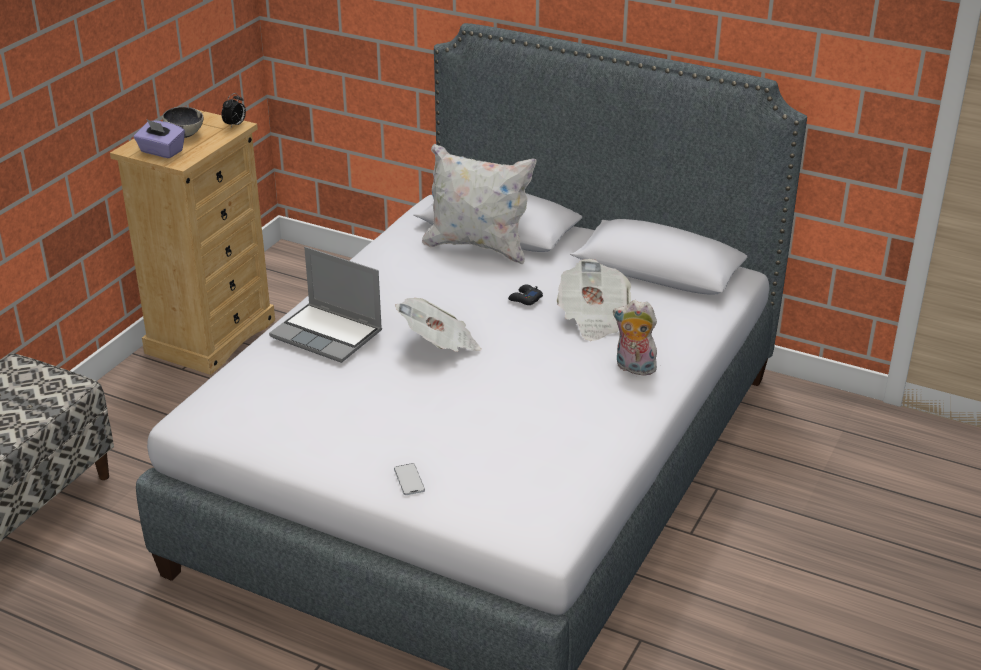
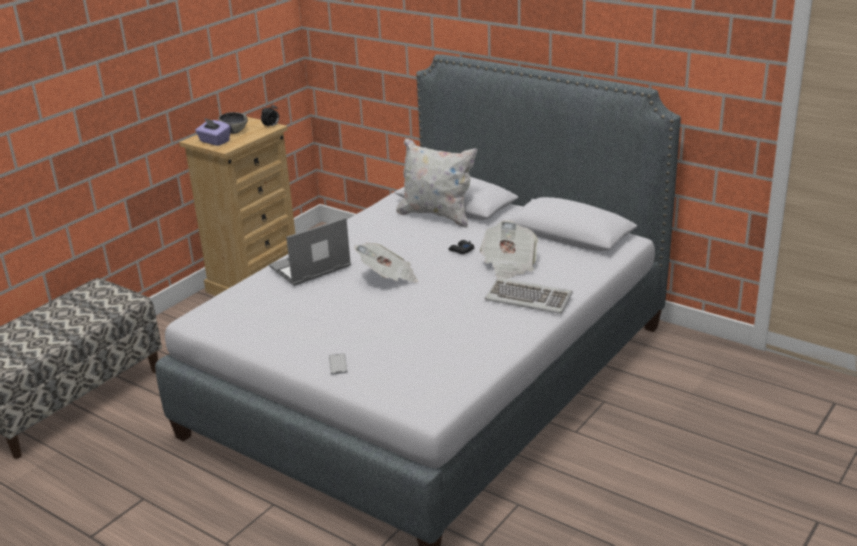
camera: 10 degrees right, 5 degrees down
(328, 334) = (310, 268): laptop -> laptop turned 105 degrees clockwise
(633, 368) = (529, 298): plush toy -> keyboard

